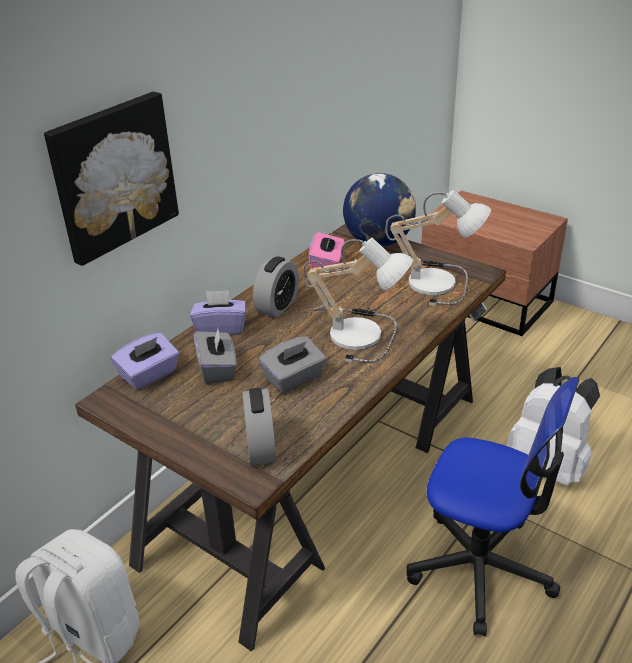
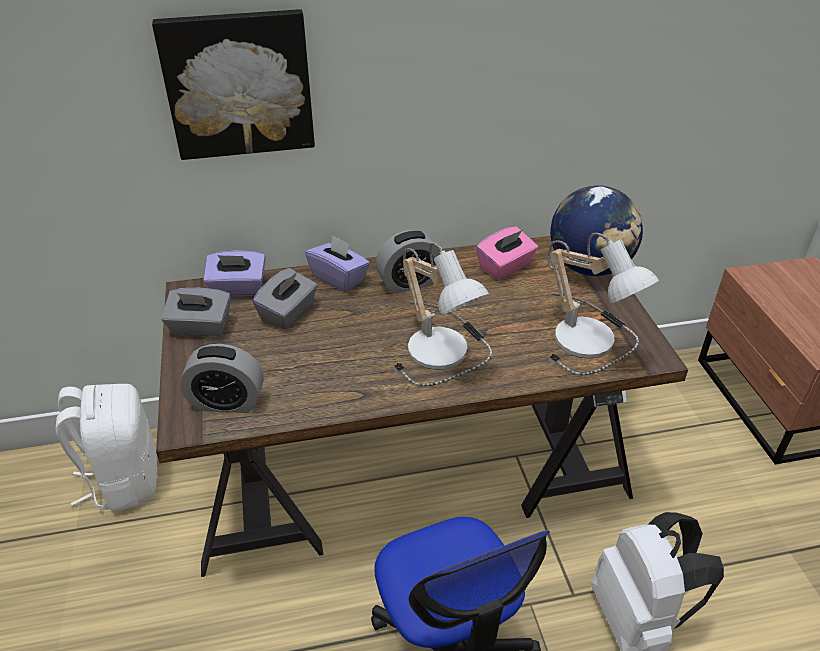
camera: 40 degrees right, 5 degrees up
(261, 447) = (227, 402): alarm clock -> alarm clock turned 60 degrees clockwise
(294, 379) = (331, 358): grey tissue box -> grey tissue box (200, 328)

